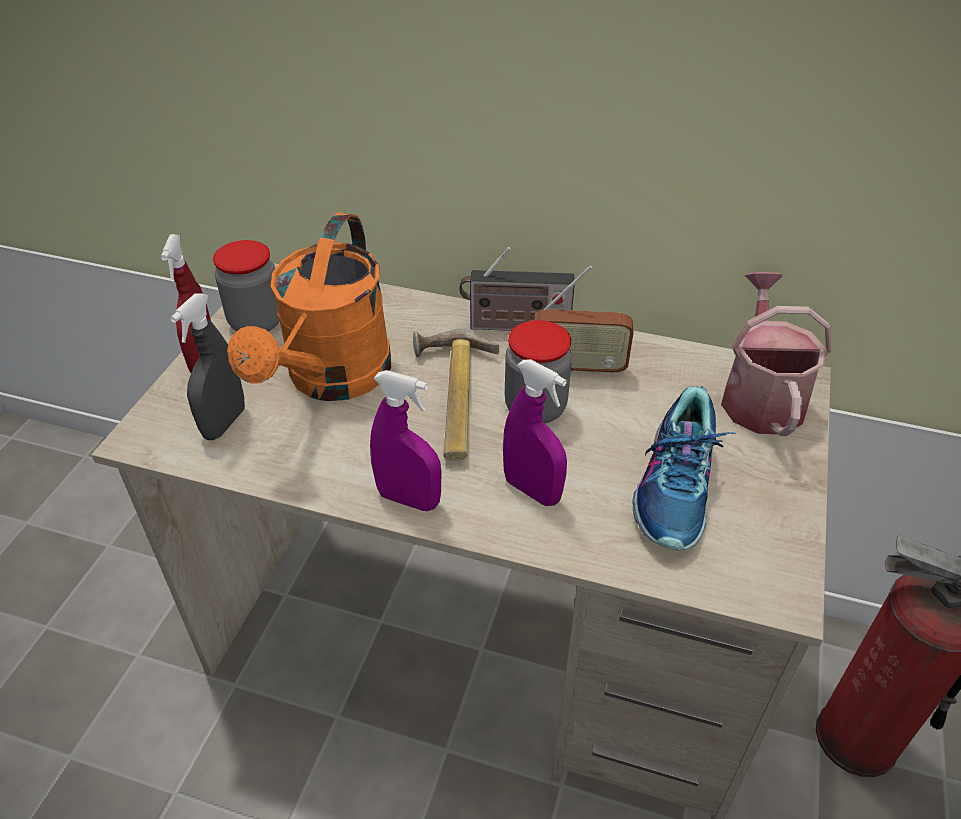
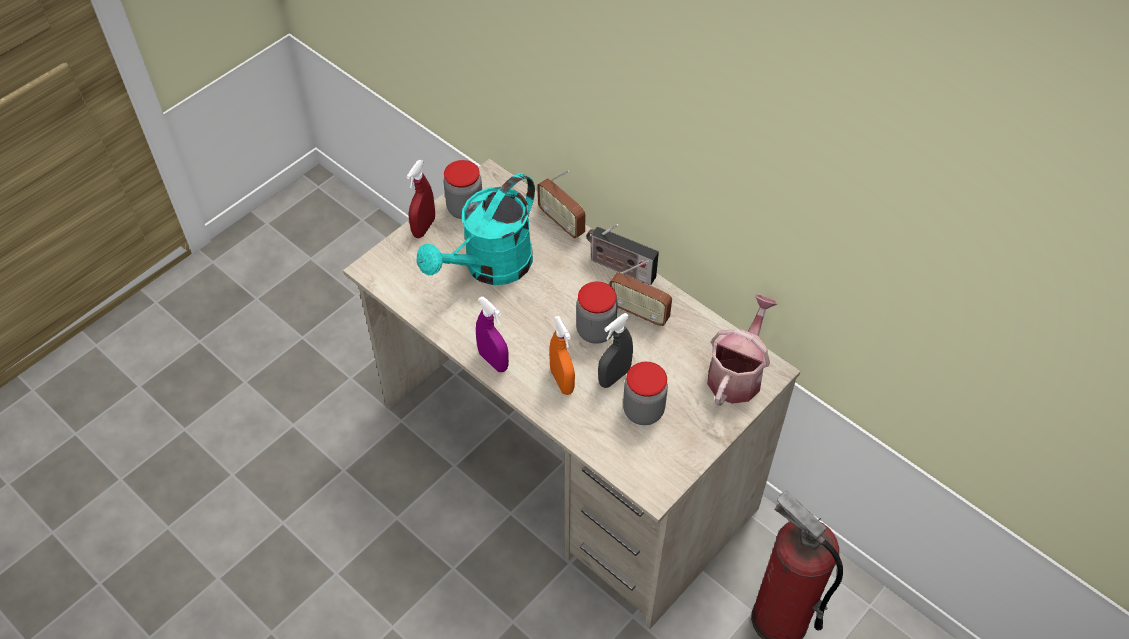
camera: 25 degrees right, 10 degrees up
(224, 423) = (418, 276): grey spray bottle -> grey spray bottle (614, 377)
(332, 380) = (490, 268): orange watering can -> turquoise watering can
(403, 300) = (561, 223): none -> radio
(450, 399) = (550, 306): hammer -> none
(532, 490) = (562, 381): purple spray bottle -> orange spray bottle
(677, 487) = (643, 411): shoe -> jar

